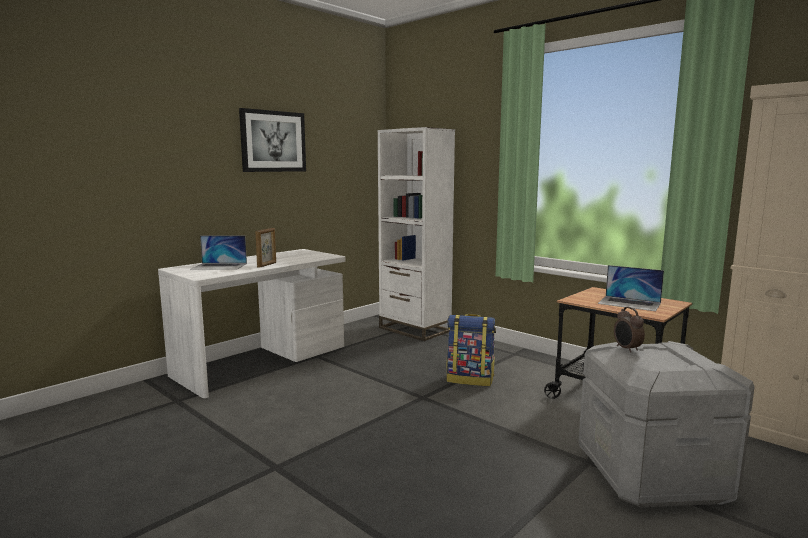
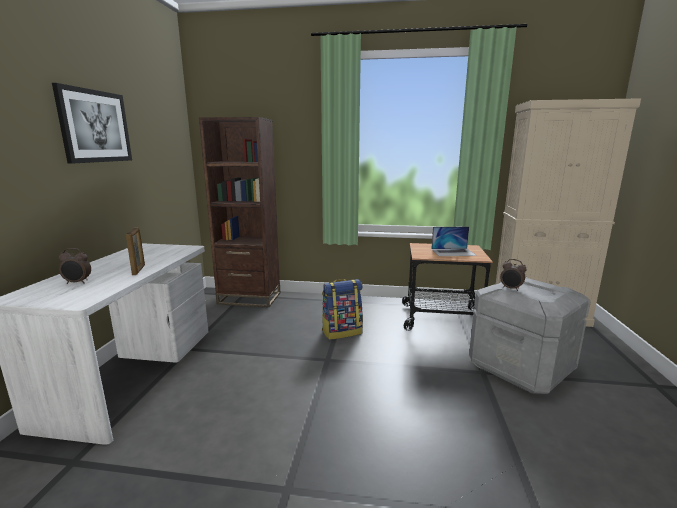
camera: 35 degrees left, 5 degrees up
(219, 266) = (77, 282): laptop -> alarm clock
(414, 329) = (249, 298): white bookcase -> brown bookcase

